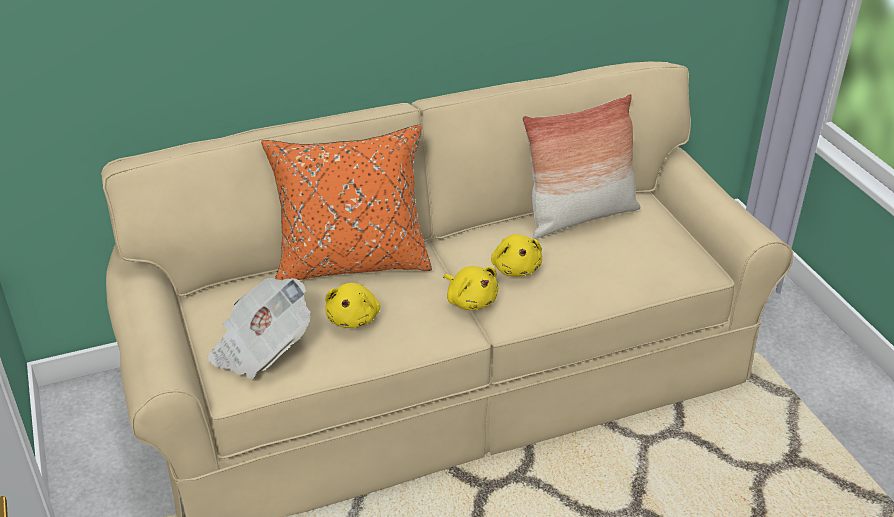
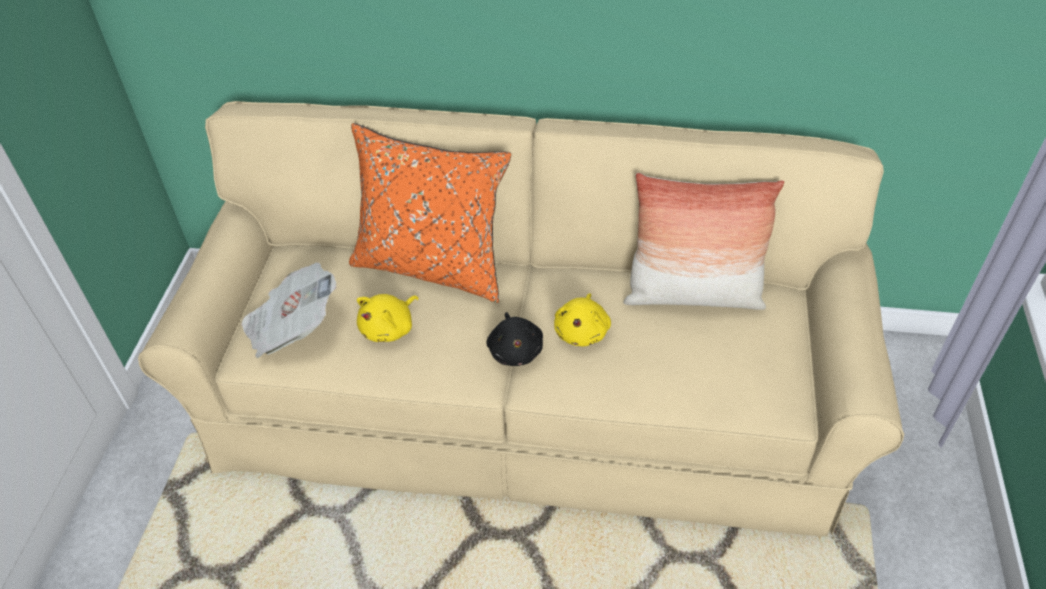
camera: 30 degrees right, 10 degrees up
(470, 300) = (515, 350): yellow plush toy -> black plush toy

